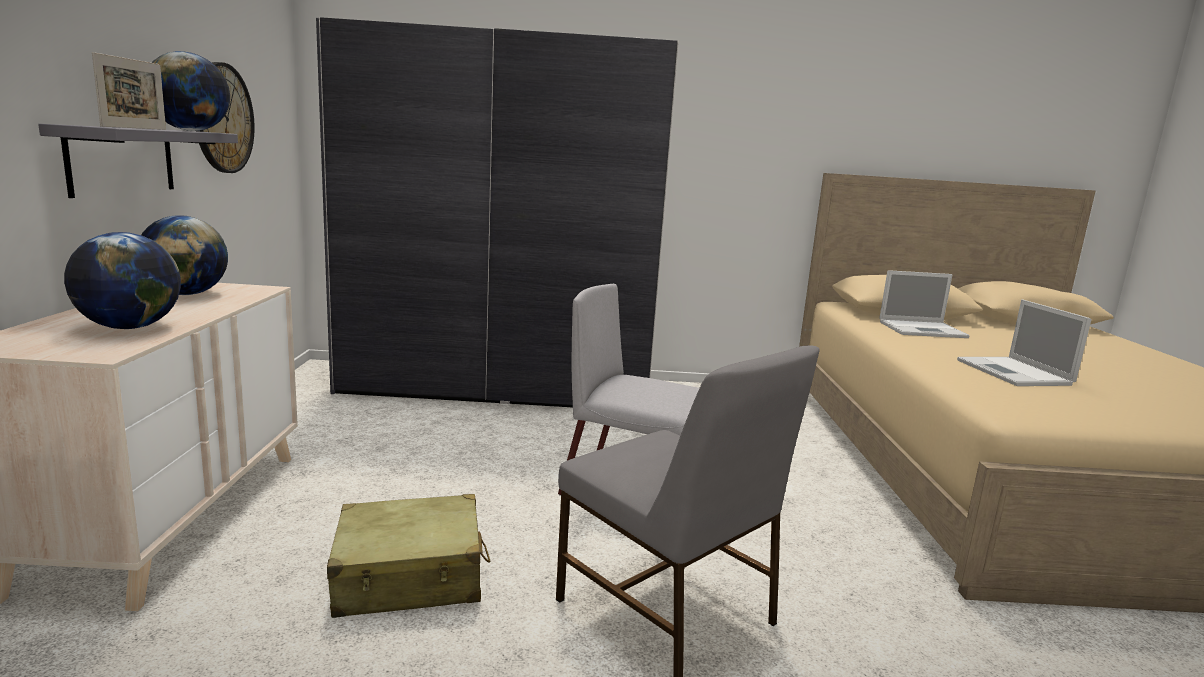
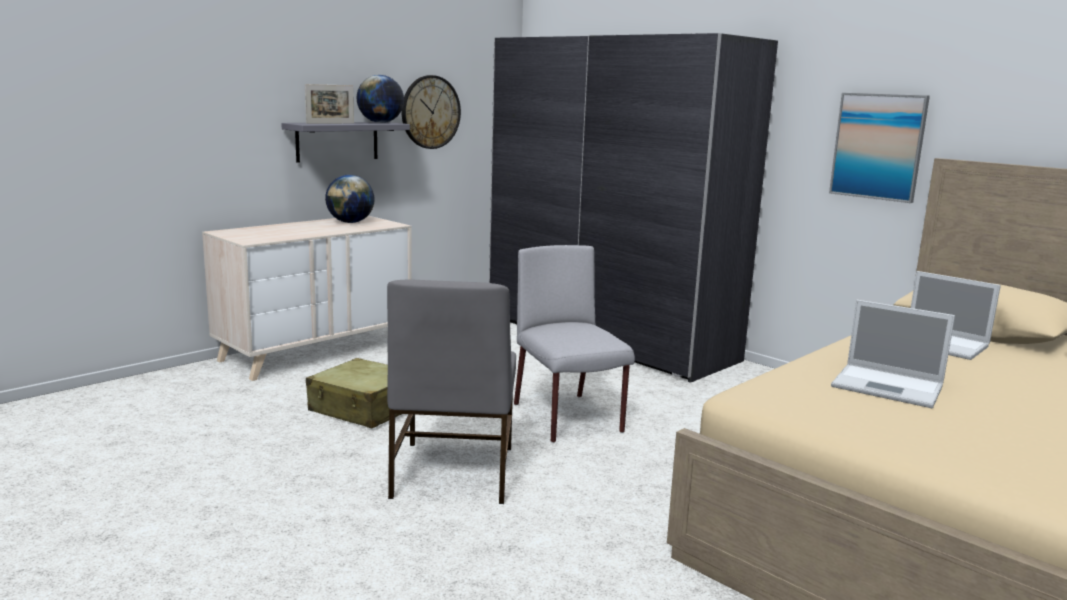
camera: 45 degrees right, 0 degrees up
(129, 327) = (286, 233): globe -> none
(767, 163) = (878, 146): none -> picture
(1015, 373) = (889, 387): laptop -> laptop turned 90 degrees counterclockwise

